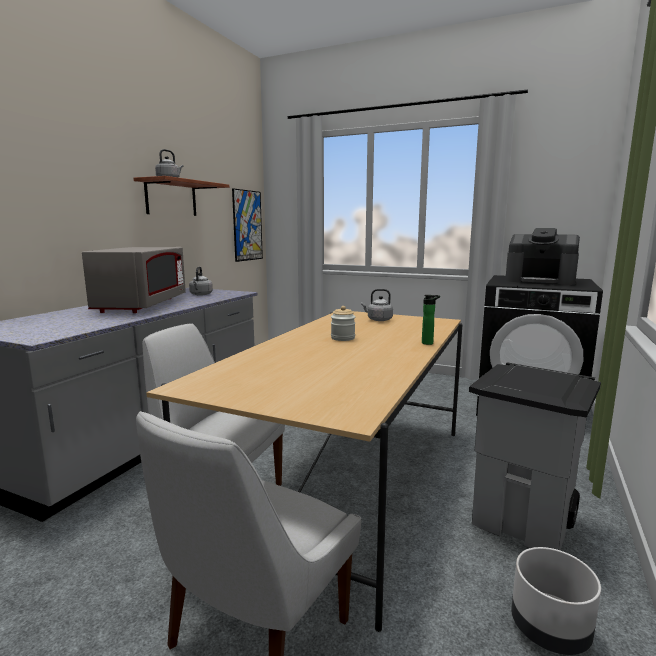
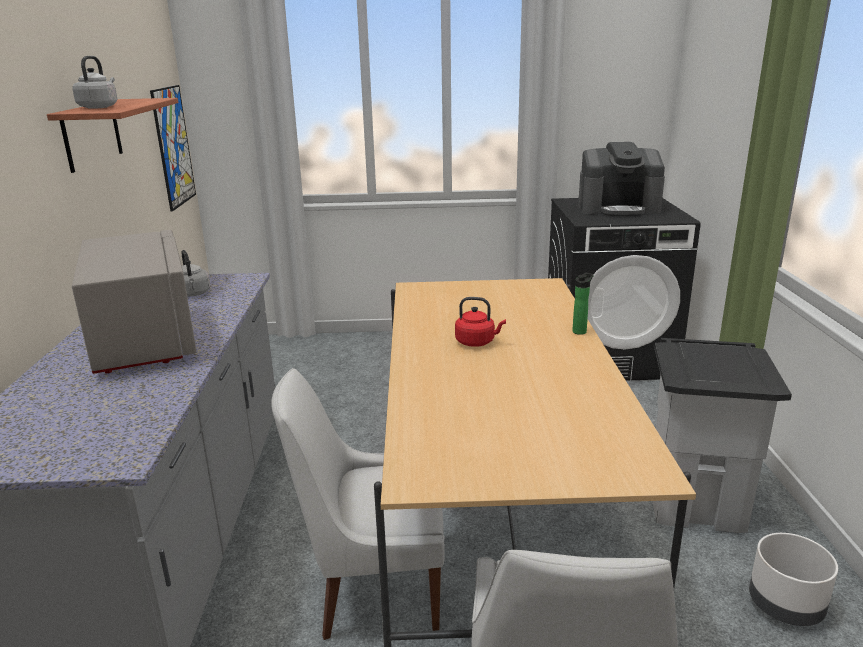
camera: 25 degrees left, 10 degrees up
(342, 338) = (477, 342): jar -> red kettle
(378, 320) = (472, 296): grey kettle -> none

